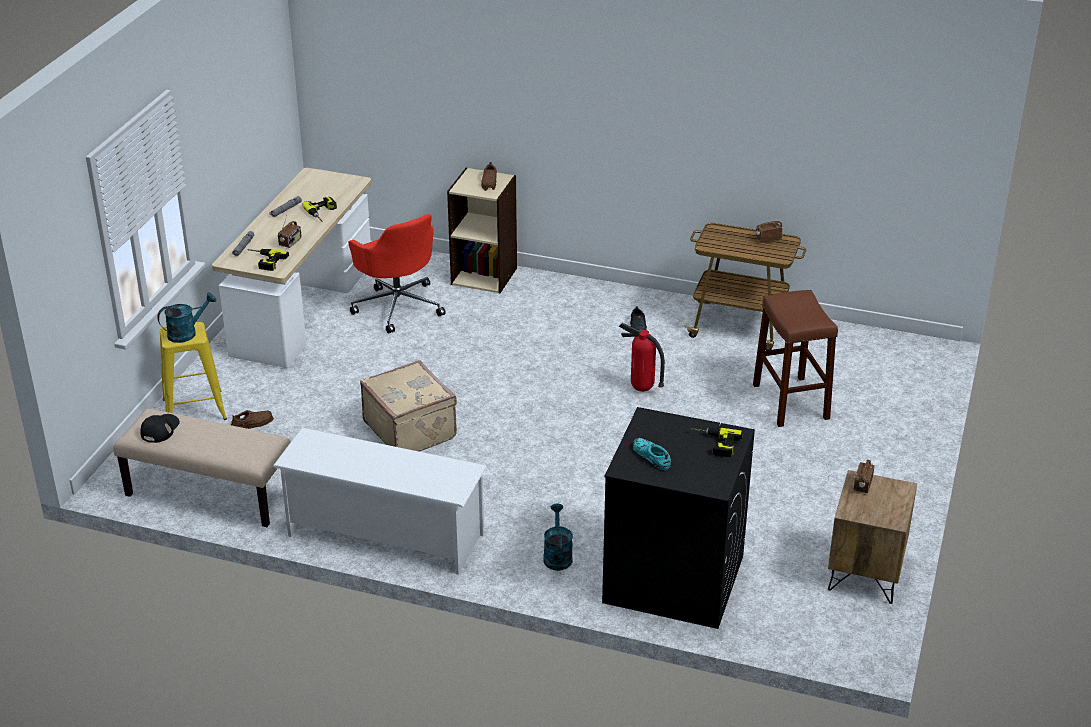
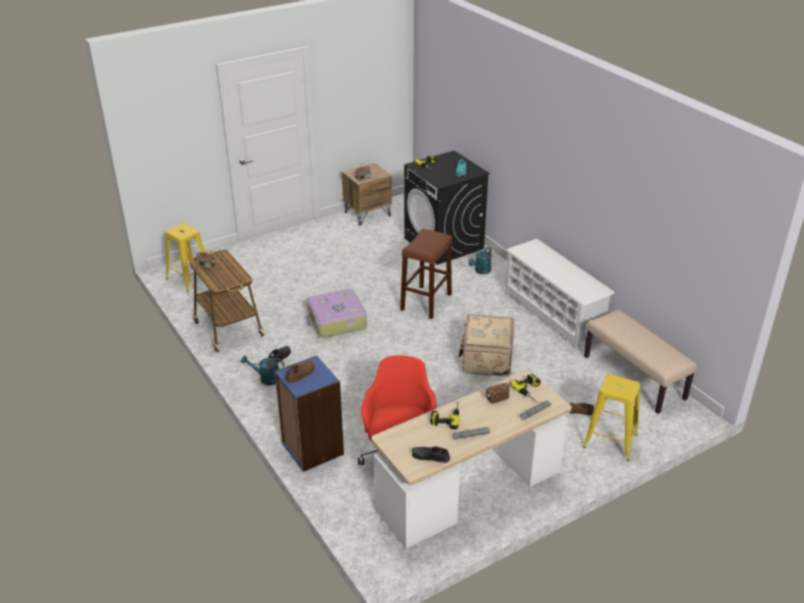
camera: 140 degrees left, 0 degrees up
(160, 429) = (664, 353): black cap -> none
(187, 333) = (616, 385): turquoise watering can -> turquoise watering can (266, 379)
(306, 185) = (430, 456): none -> black shoe
(484, 276) = (312, 449): beige bookcase -> blue bookcase
(641, 389) = (336, 321): fire extinguisher -> suitcase
(790, 402) = (278, 280): brown stool -> brown stool (426, 302)
(888, 352) = (189, 279): none -> yellow stool

